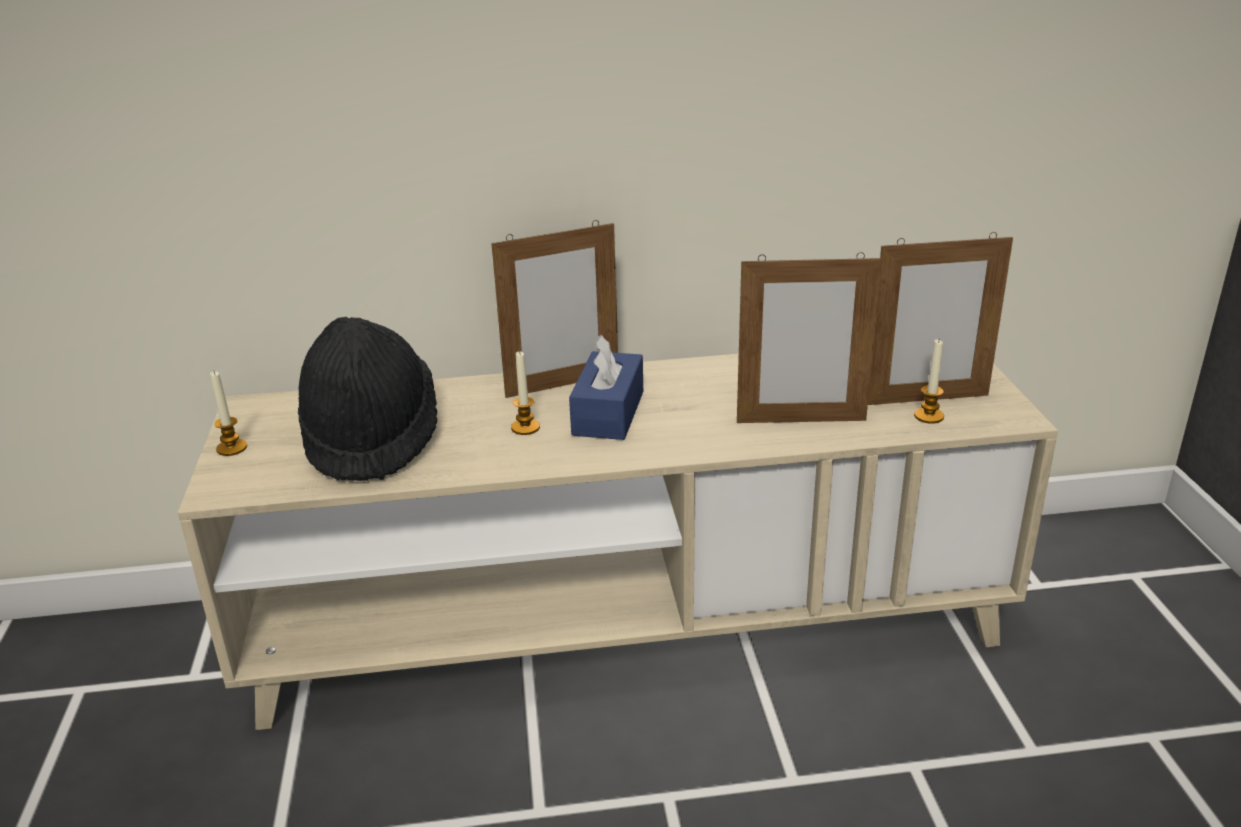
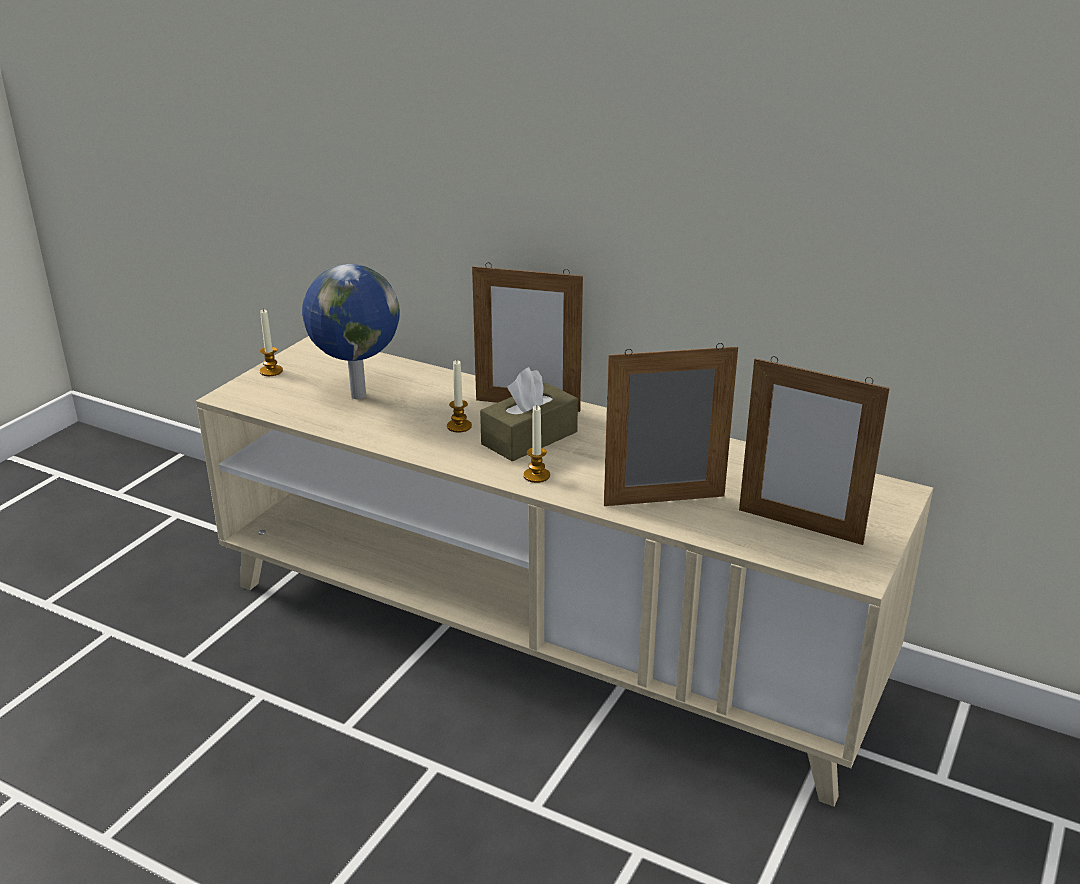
camera: 35 degrees right, 0 degrees up
(371, 437) = (356, 395): black hat -> globe
(608, 413) = (529, 438): blue tissue box -> brown tissue box
(801, 421) = (664, 500): picture frame -> picture frame turned 135 degrees clockwise
(929, 416) = (778, 540): candle -> candle (536, 476)

